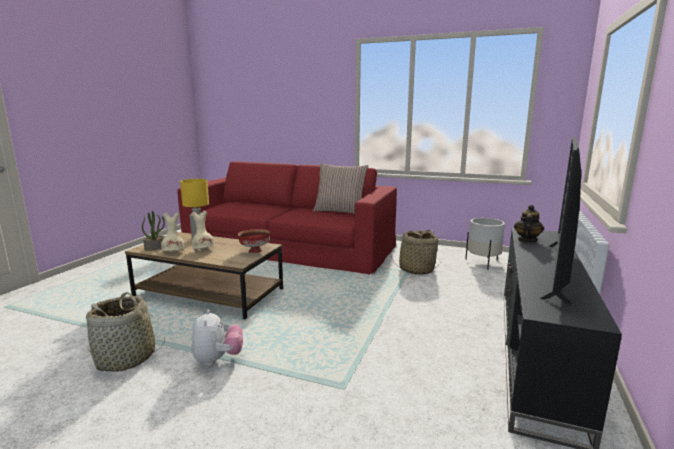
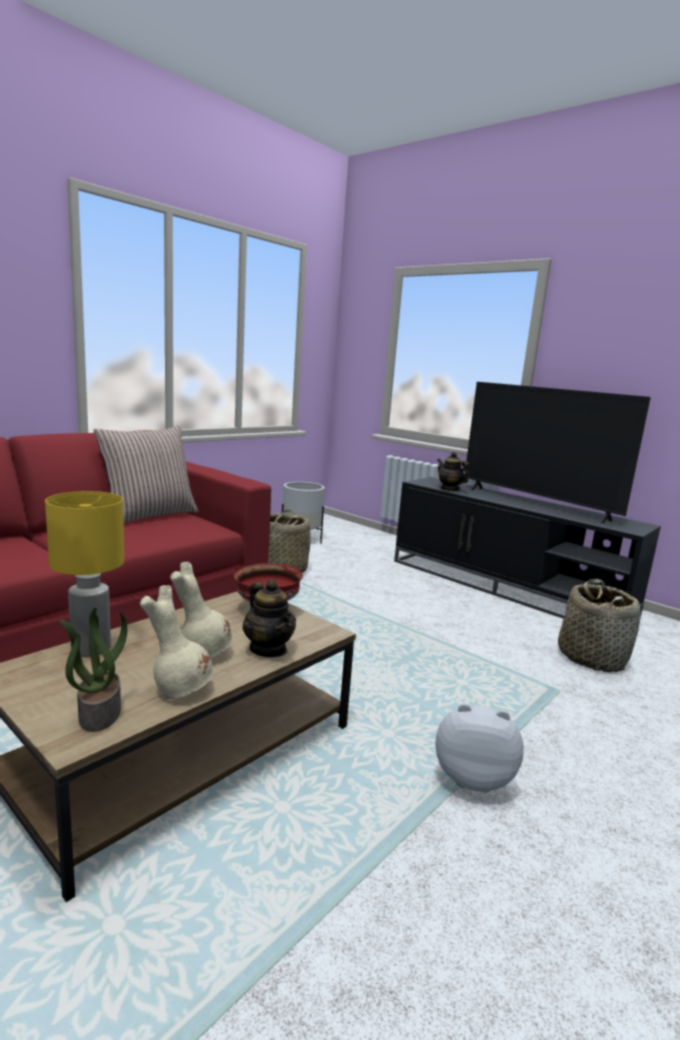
camera: 70 degrees left, 0 degrees up
(126, 358) = (435, 910): basket -> basket (591, 657)
(213, 257) = (268, 649): none -> teapot

